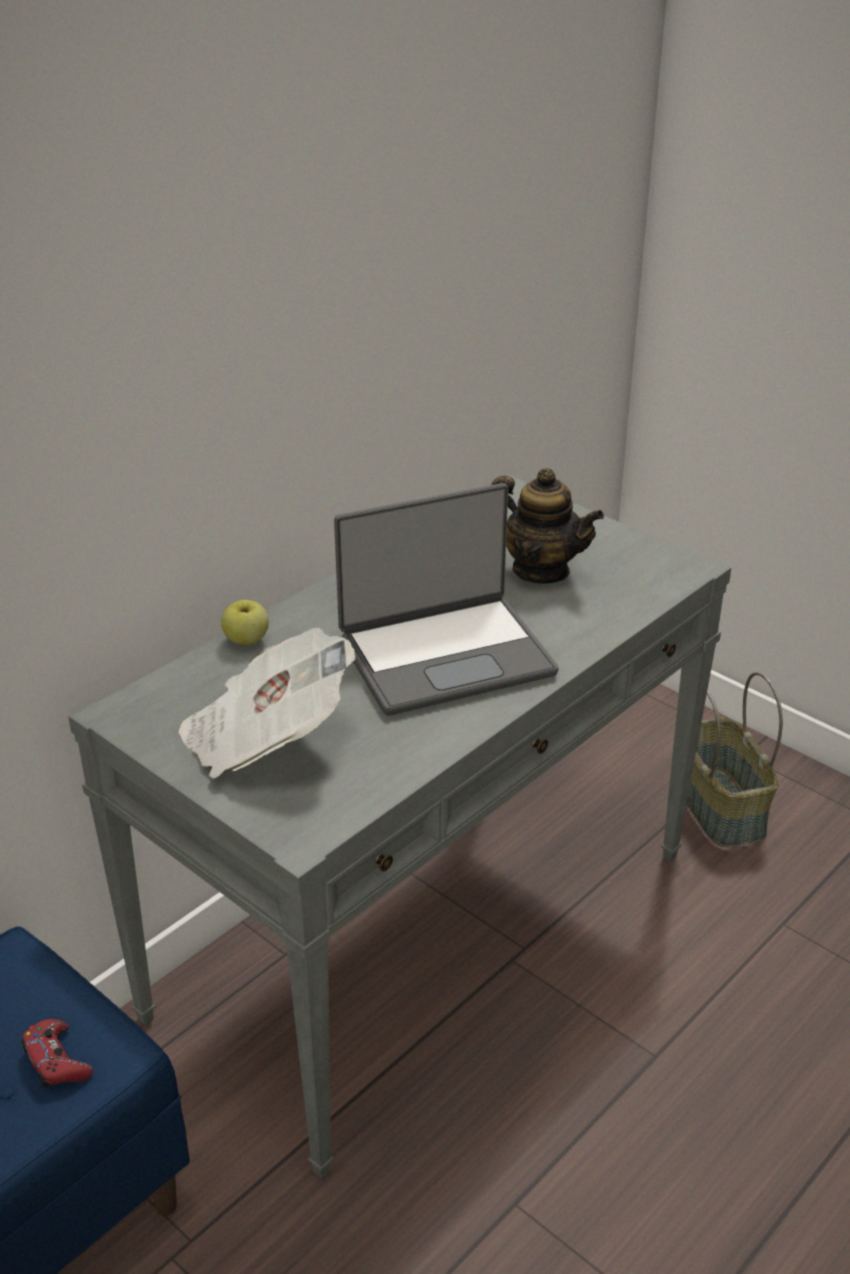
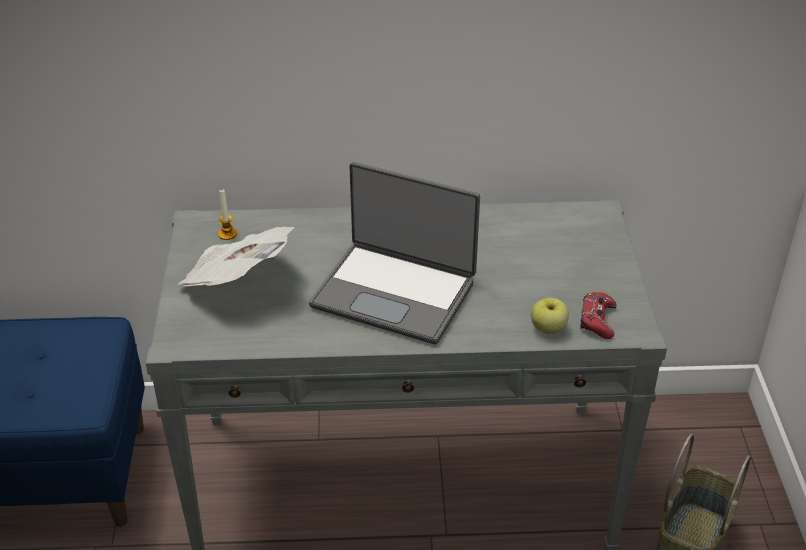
camera: 45 degrees right, 5 degrees up
(57, 1061) = (60, 394): red game controller -> red game controller (597, 320)
(177, 703) = (227, 234): none -> candle
(246, 640) = (309, 219): apple -> apple (548, 328)
(540, 570) = (534, 274): teapot -> none

